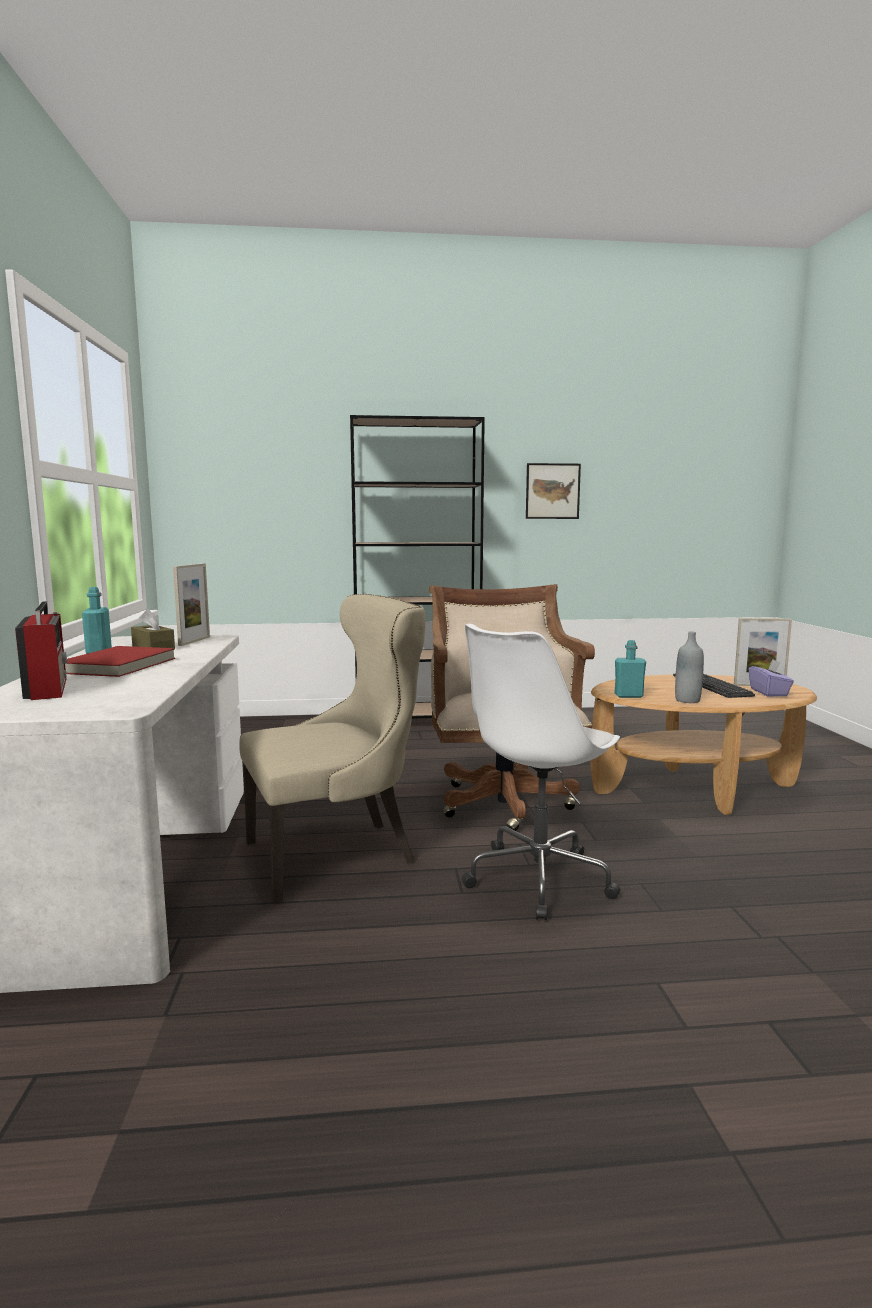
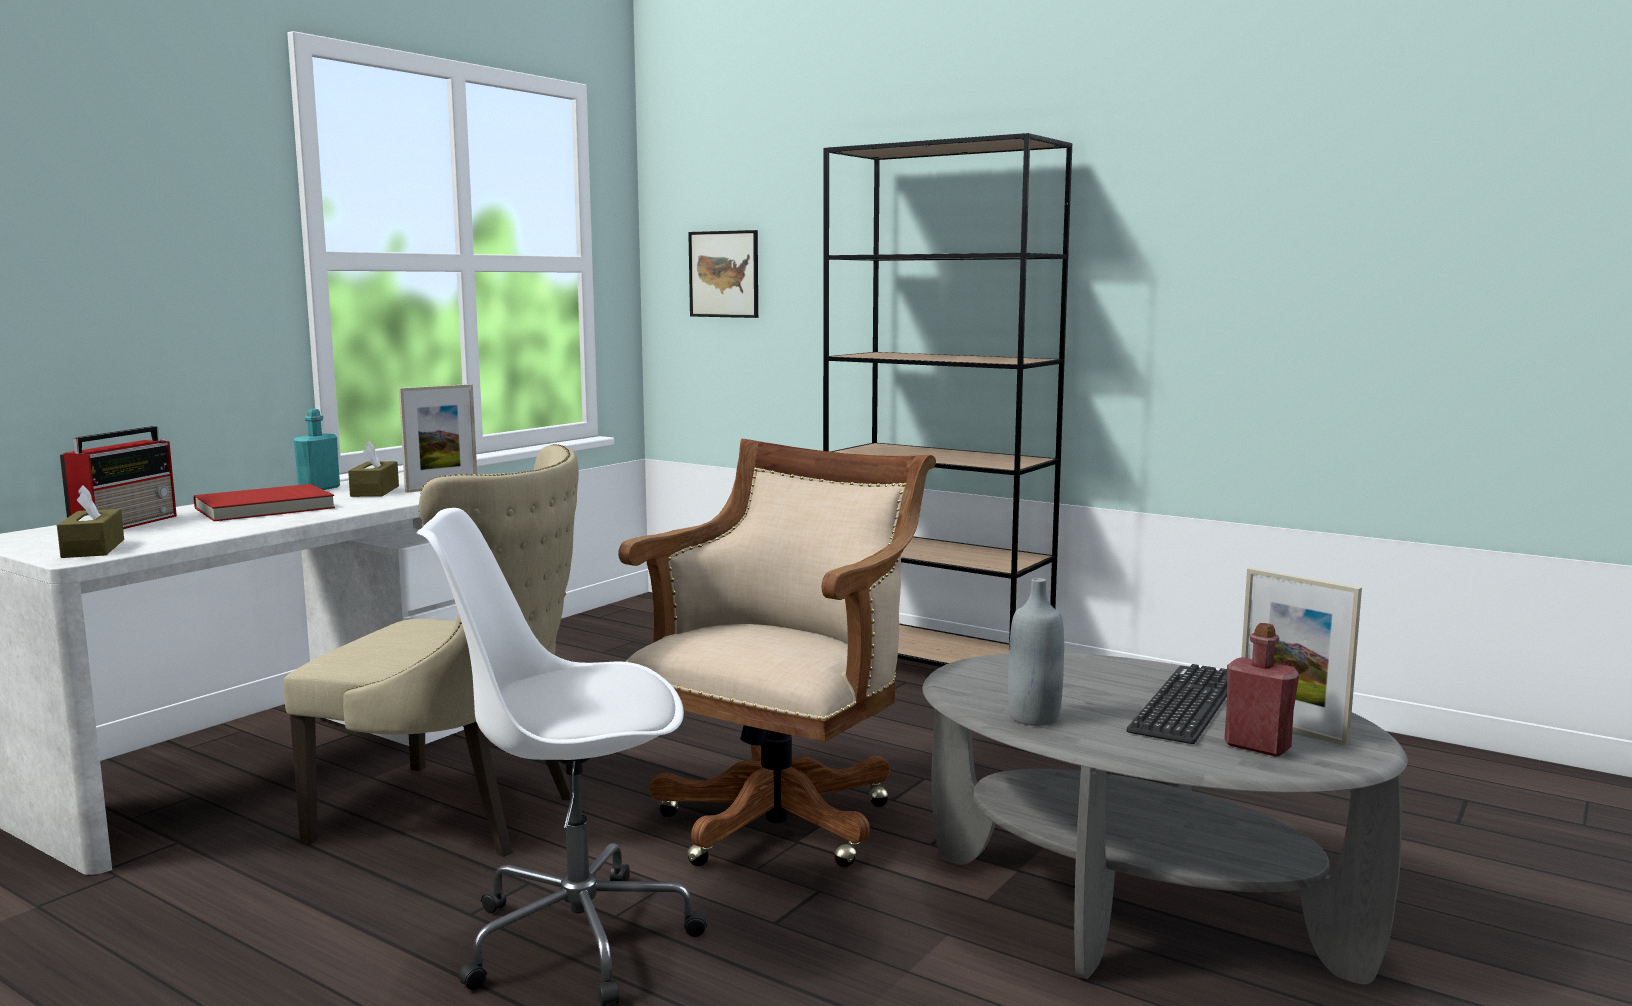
camera: 40 degrees right, 0 degrees up
(108, 703) = (93, 548): none -> brown tissue box
(552, 491) = (1226, 263): picture -> picture (724, 274)
(628, 696) = (962, 685): turquoise bottle -> none
(695, 789) = (1135, 914): brown coffee table -> grey coffee table
(769, 692) = (1257, 746): purple tissue box -> red bottle

